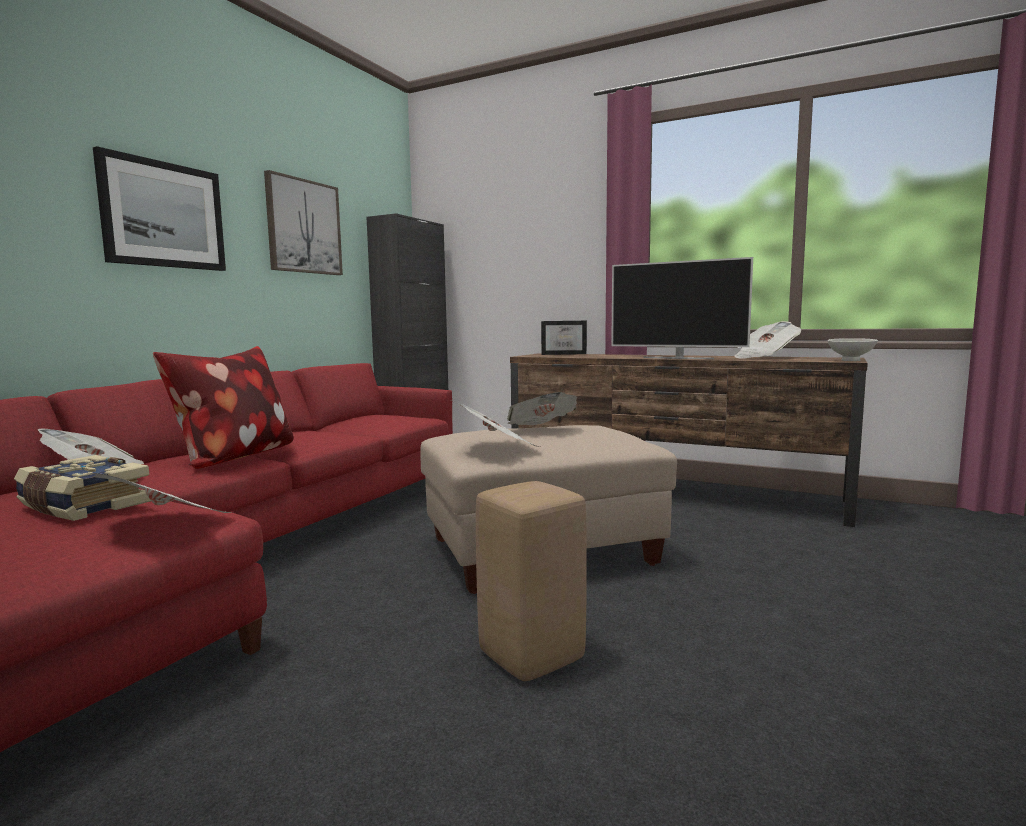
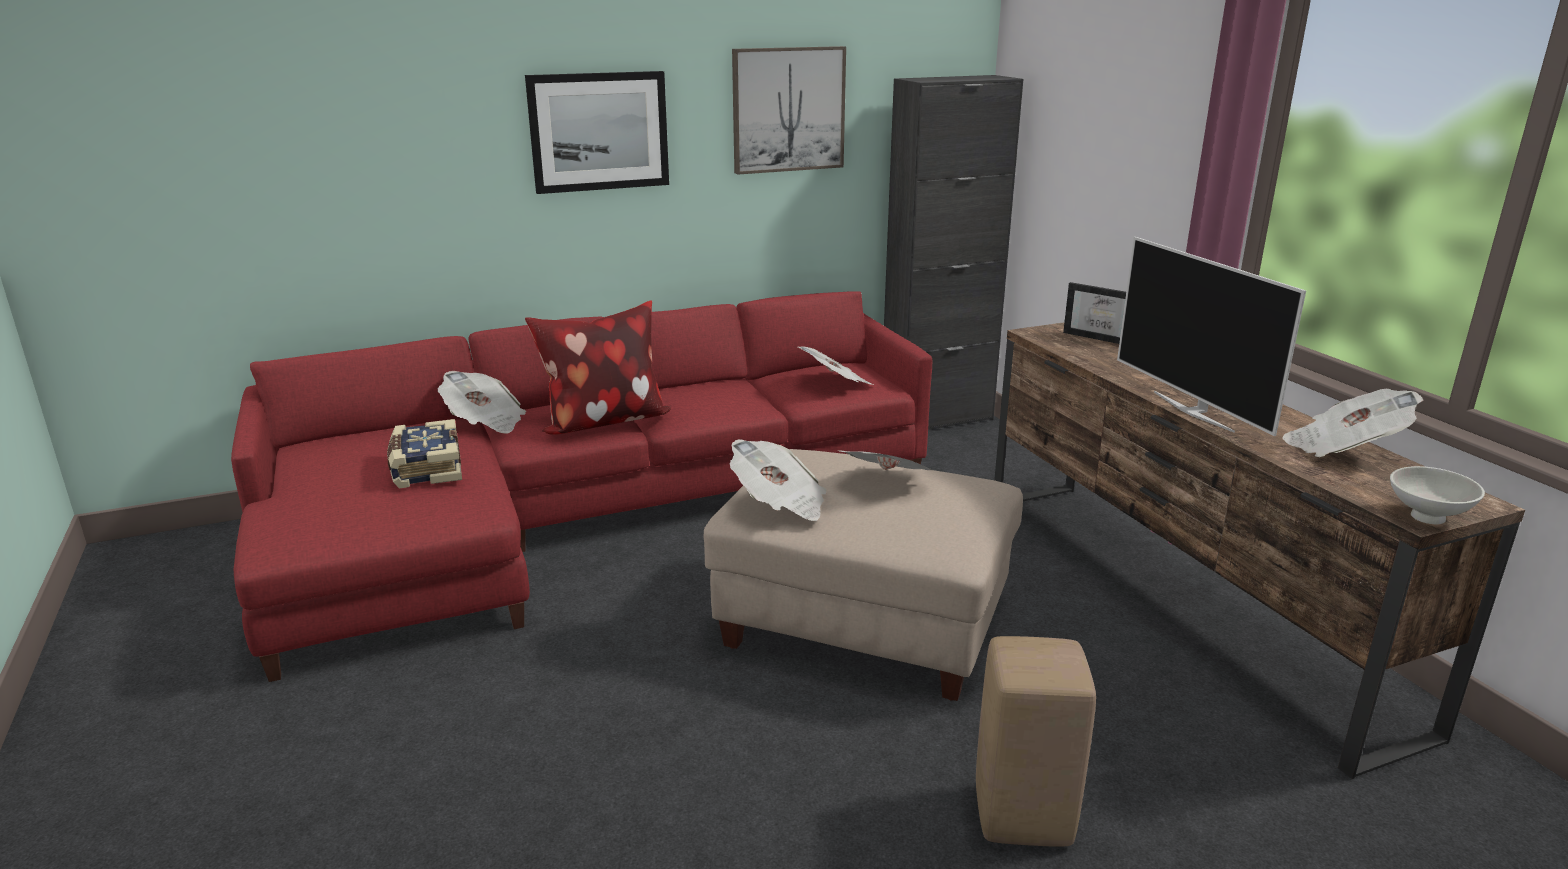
camera: 40 degrees right, 15 degrees up
(168, 525) = (446, 513): newspaper -> newspaper (835, 384)
(531, 655) = (682, 738): beige stool -> beige stool (1024, 815)

